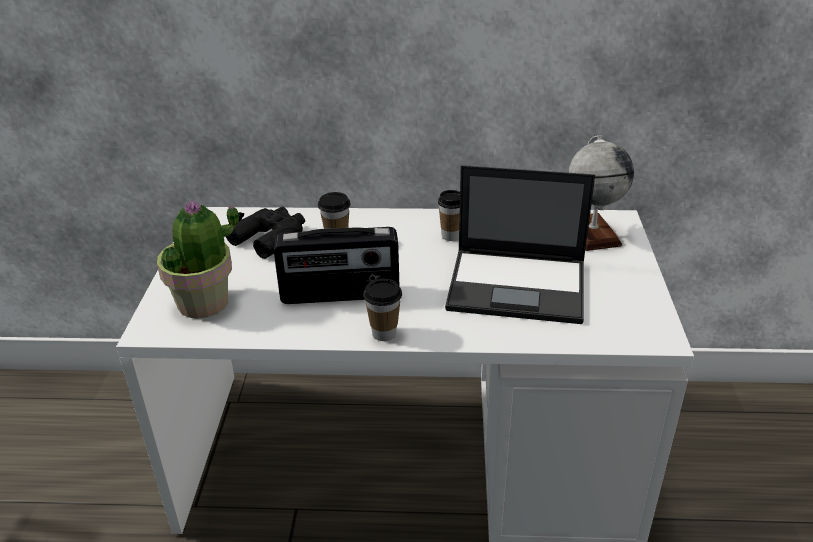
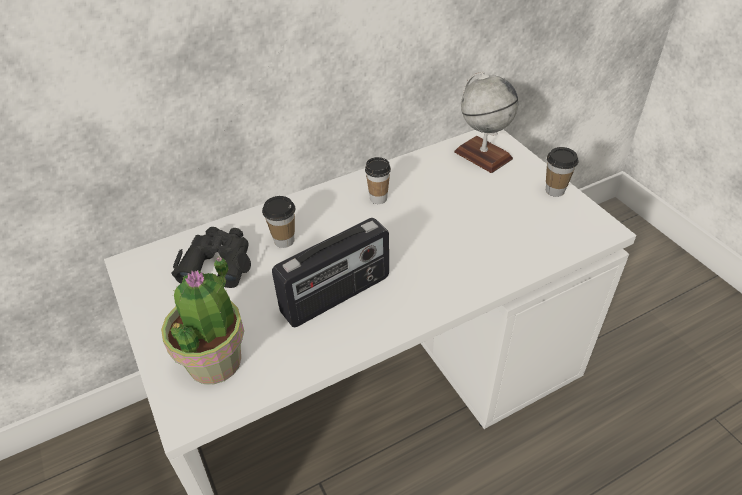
camera: 30 degrees left, 10 degrees up
(384, 333) = (407, 317): cup -> cup (555, 190)
(519, 286) = (471, 225): laptop -> none

